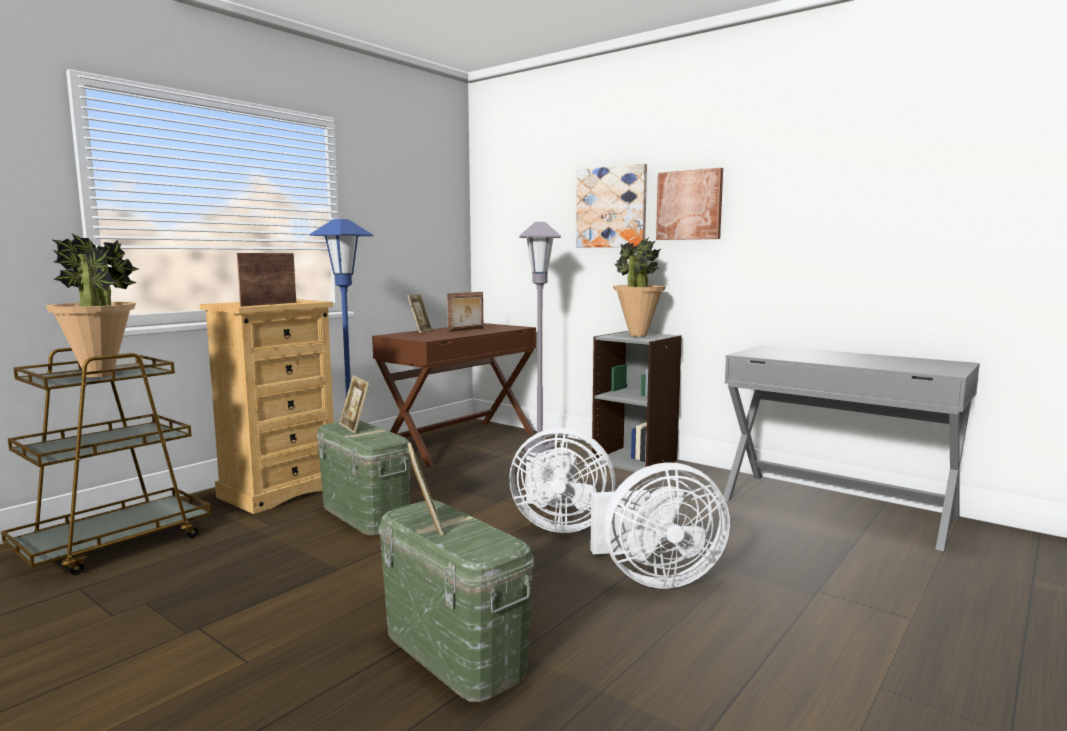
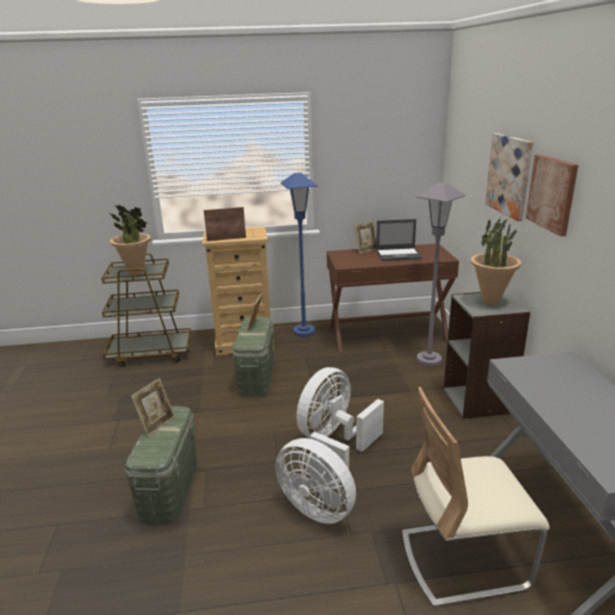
camera: 45 degrees right, 15 degrees up
(466, 330) = (399, 255): picture frame -> laptop
(559, 525) = (334, 436): white fan -> white fan turned 75 degrees clockwise
(825, 553) = (463, 559): none -> beige chair

